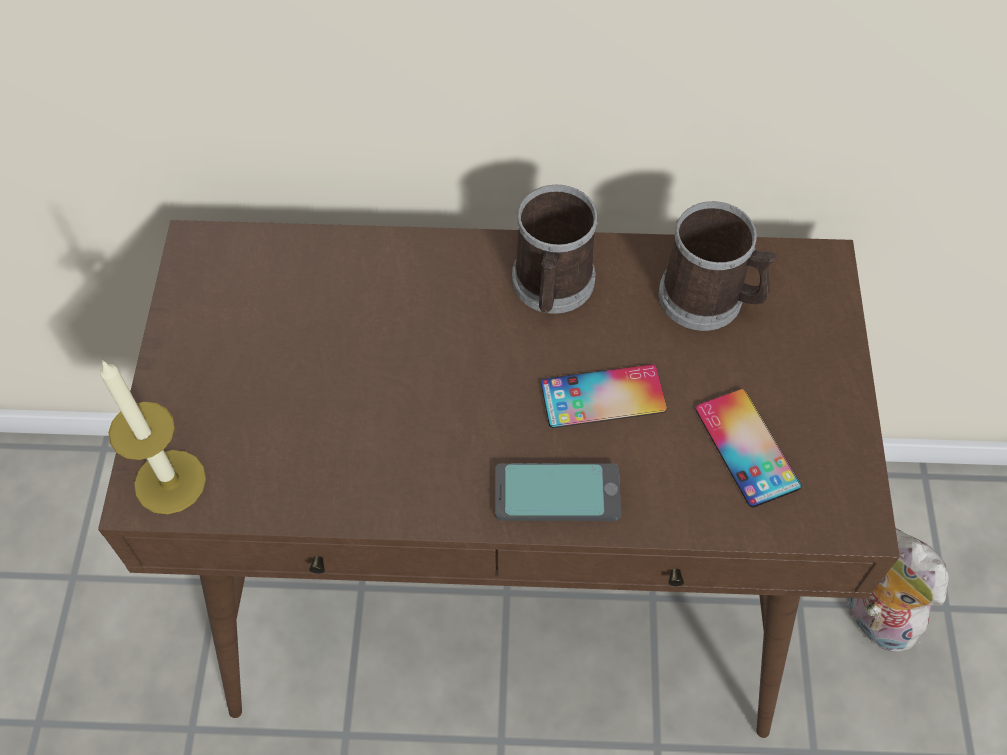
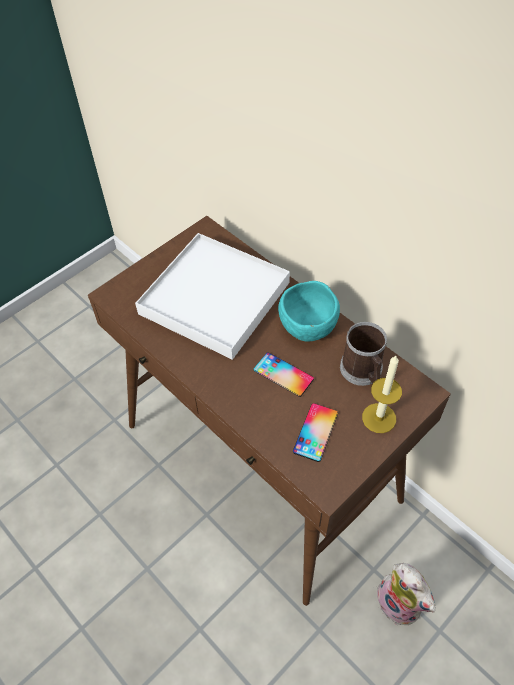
camera: 45 degrees right, 5 degrees down
(170, 481) = (120, 296): candle -> candle (379, 418)
(353, 356) = (215, 298): none -> white tray
(551, 287) = (307, 324): mug -> turquoise bowl
(557, 493) = (231, 393): phone -> none
(872, 616) = (400, 603): plush toy -> plush toy turned 135 degrees clockwise

